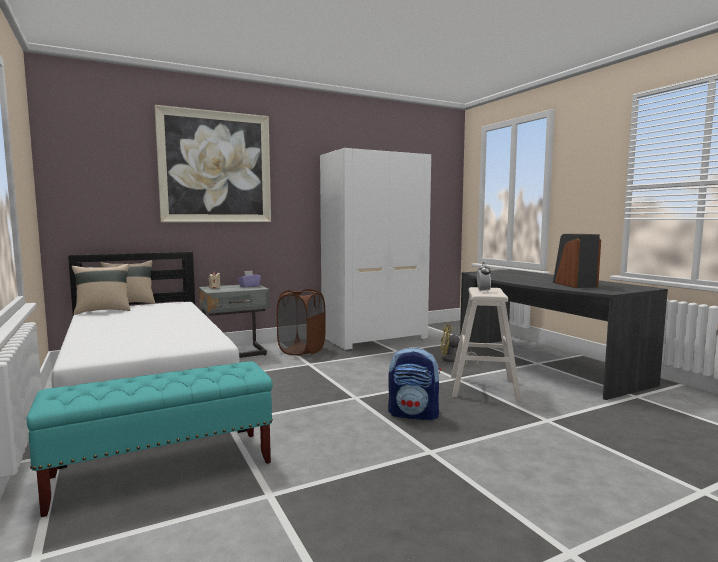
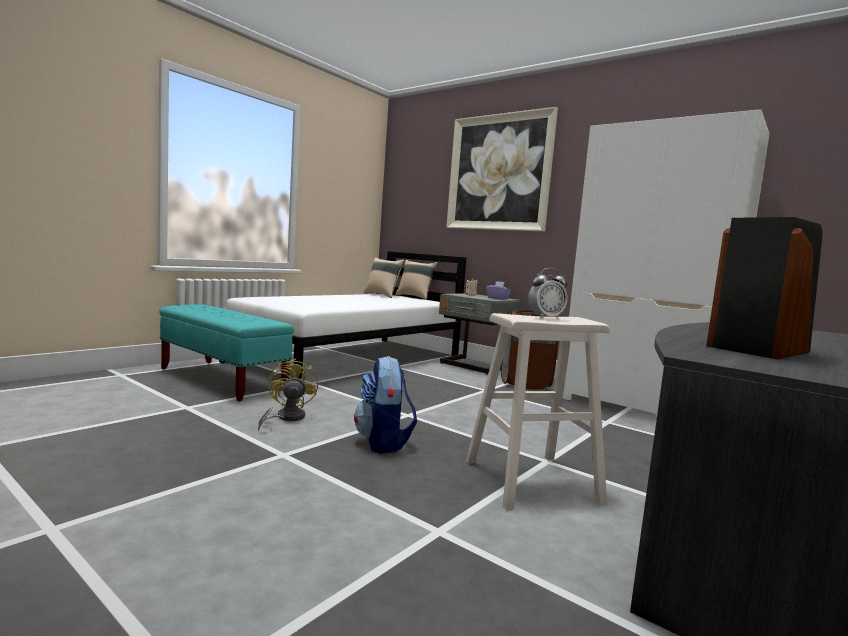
camera: 65 degrees right, 0 degrees up
(452, 361) = (628, 456): yellow fan -> yellow fan (285, 418)

